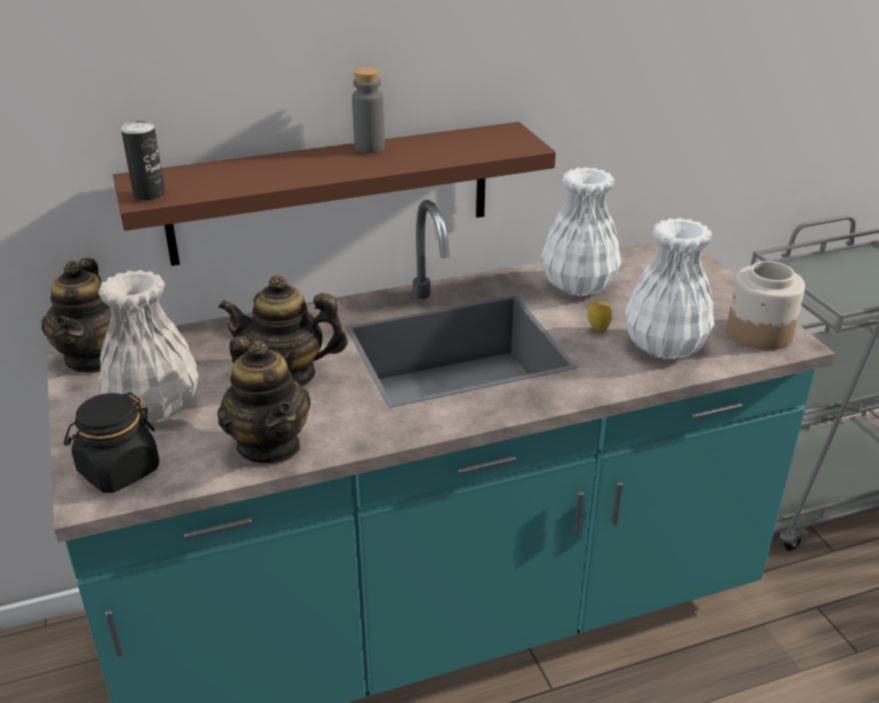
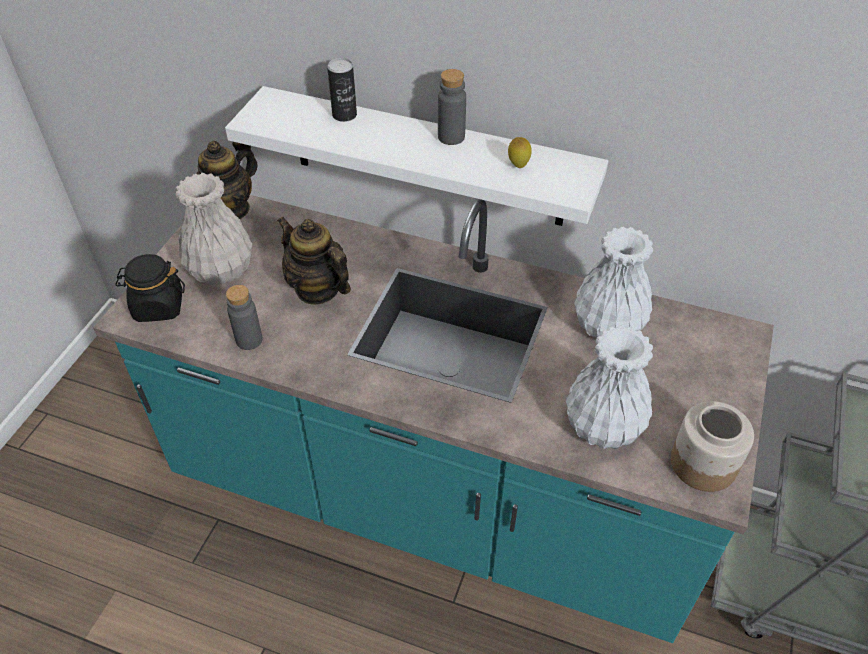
camera: 40 degrees right, 15 degrees up
(149, 195) = (258, 118): can -> can (344, 115)
(269, 445) = (249, 340): teapot -> grey bottle
(331, 193) = (427, 157): brown shelf -> white shelf
(598, 330) = (570, 377): lemon -> lemon (518, 165)

